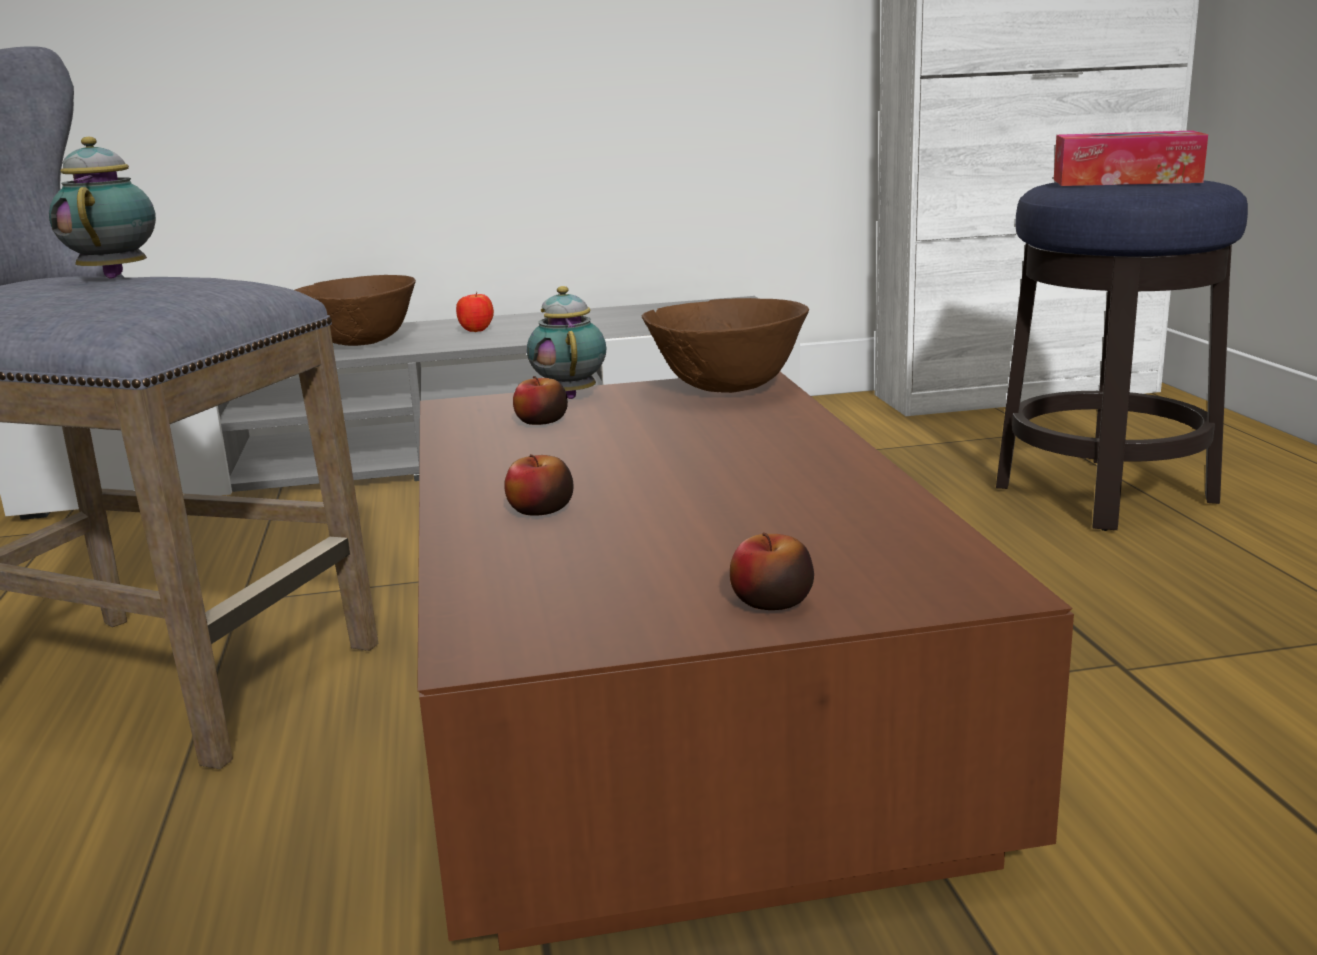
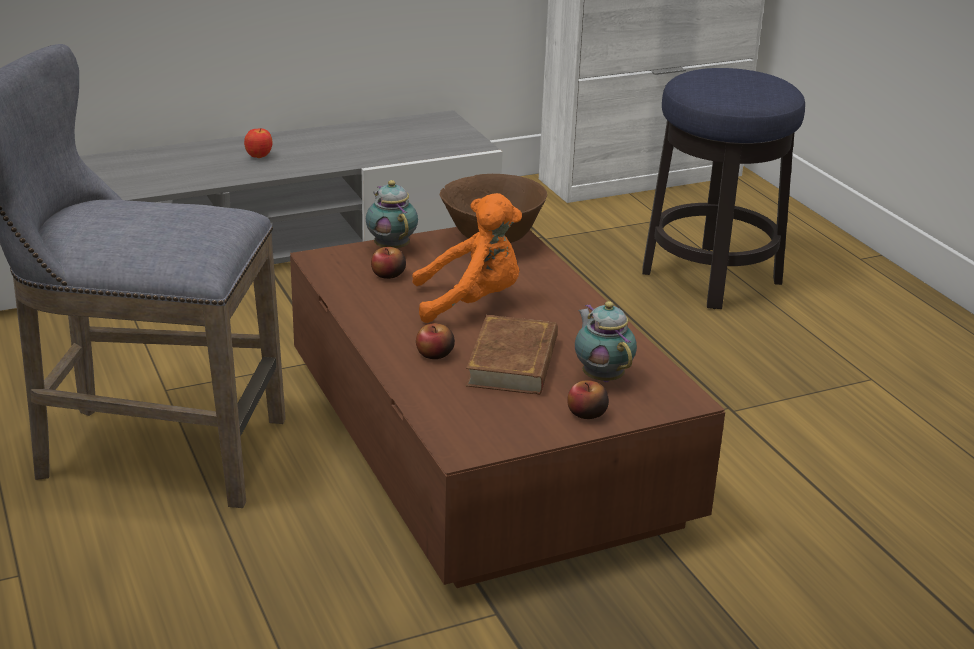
camera: 15 degrees left, 10 degrees up
(116, 276) = (145, 210): teapot -> teapot (601, 376)
(361, 344) = (176, 173): brown bowl -> none
(649, 451) = (471, 302): none -> orange plush toy
(672, 524) = (513, 362): none -> brown book
(1125, 181) = (732, 81): tissue box -> none

